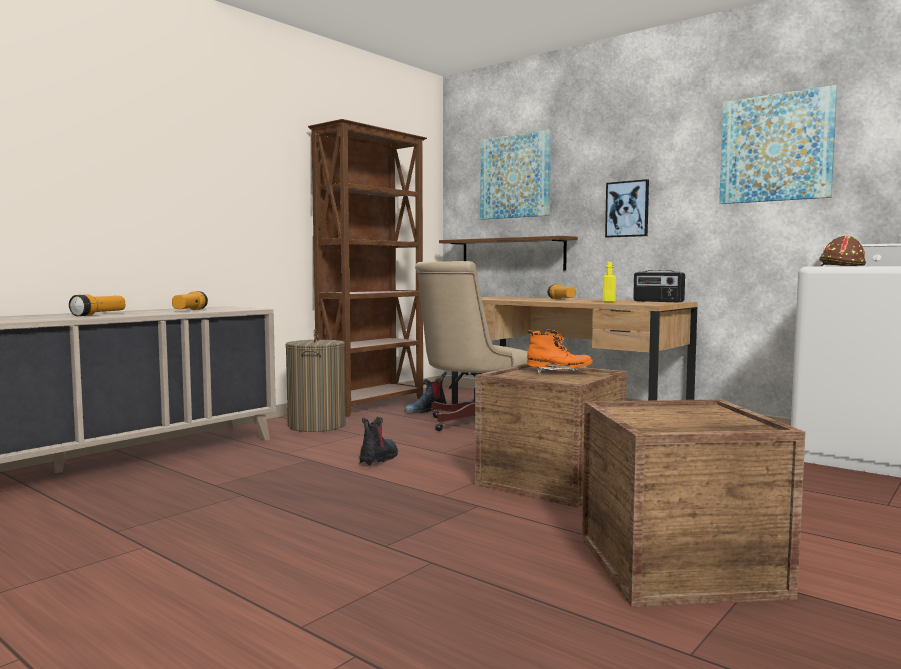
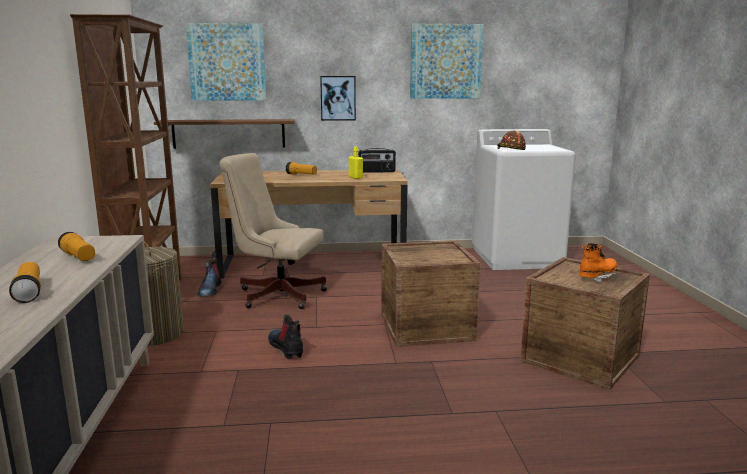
camera: 45 degrees left, 10 degrees up
(471, 424) = (276, 294): beige office chair -> beige office chair turned 105 degrees clockwise
(558, 373) = (424, 251): orange boot -> orange boot (597, 277)

